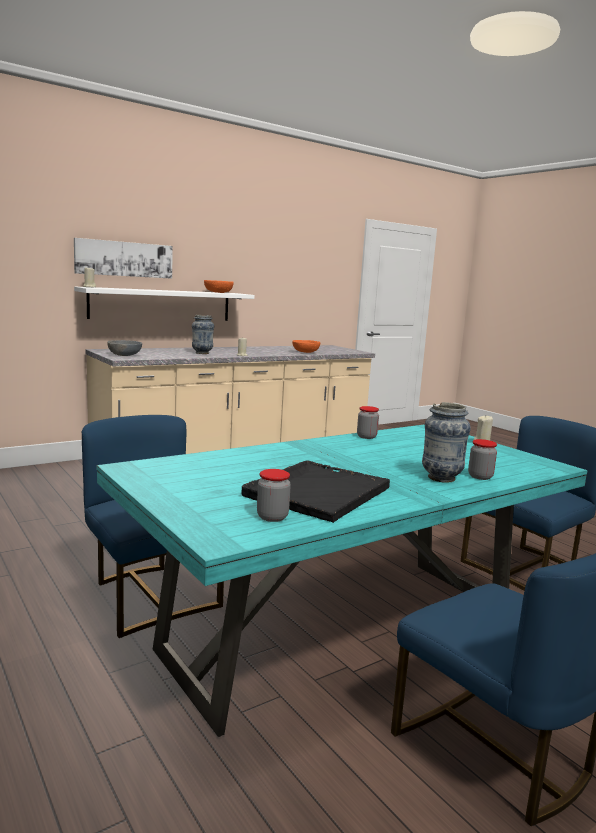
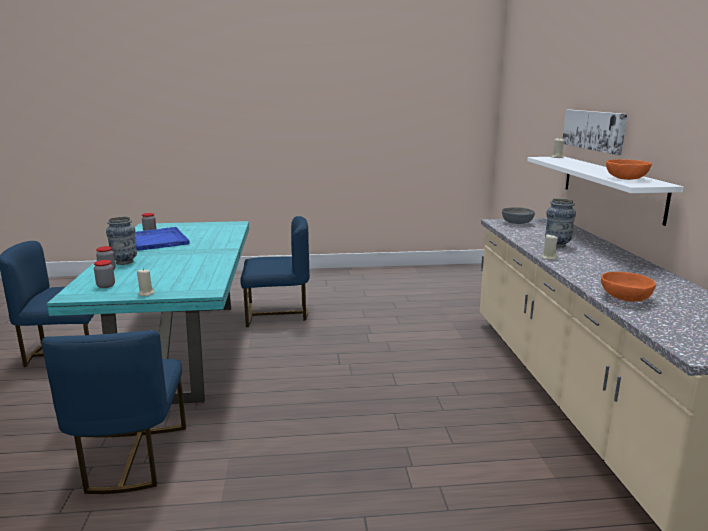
camera: 120 degrees right, 5 degrees up
(316, 492) = (158, 240): black tray -> blue tray
(366, 437) = (218, 266): jar -> jar (106, 286)

